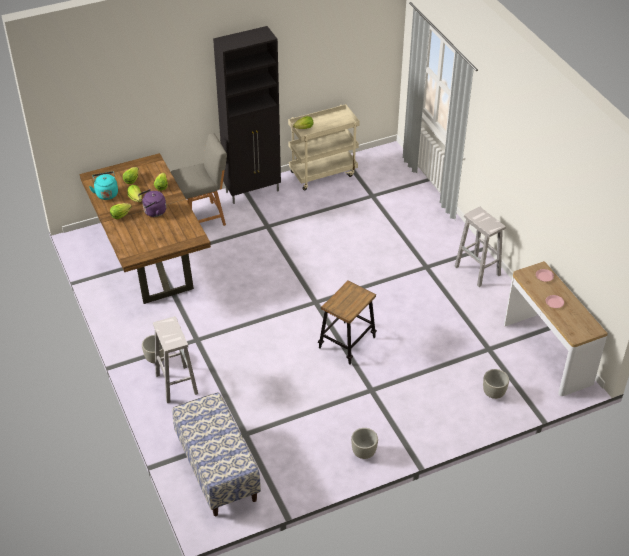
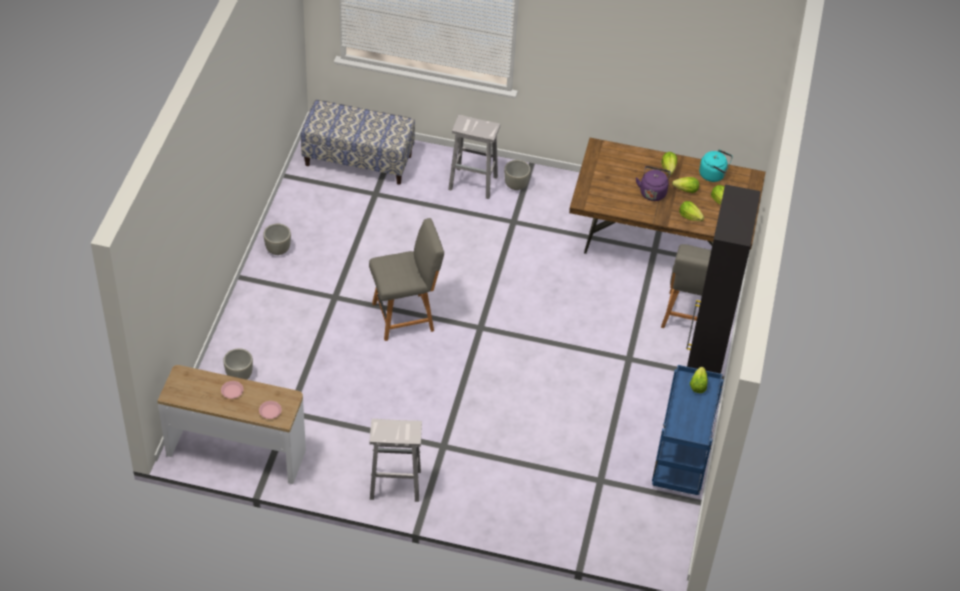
camera: 125 degrees right, 5 degrees up
(323, 173) = (681, 462): beige cart -> blue cart
(347, 343) = (405, 316): stool -> grey chair

